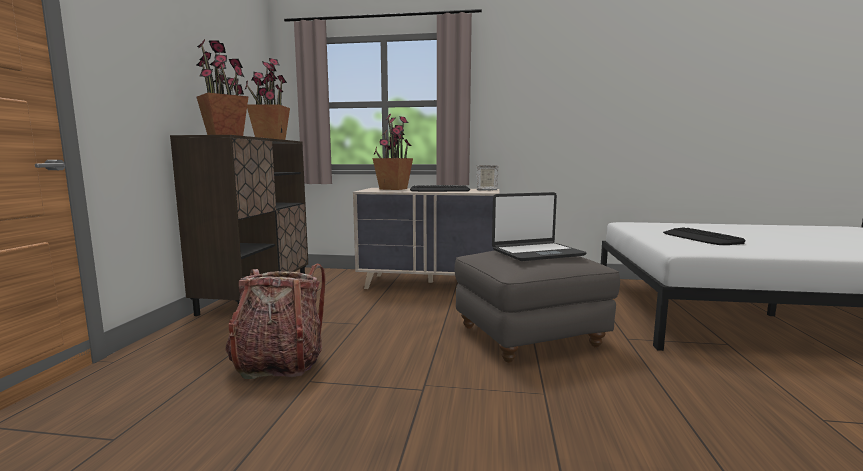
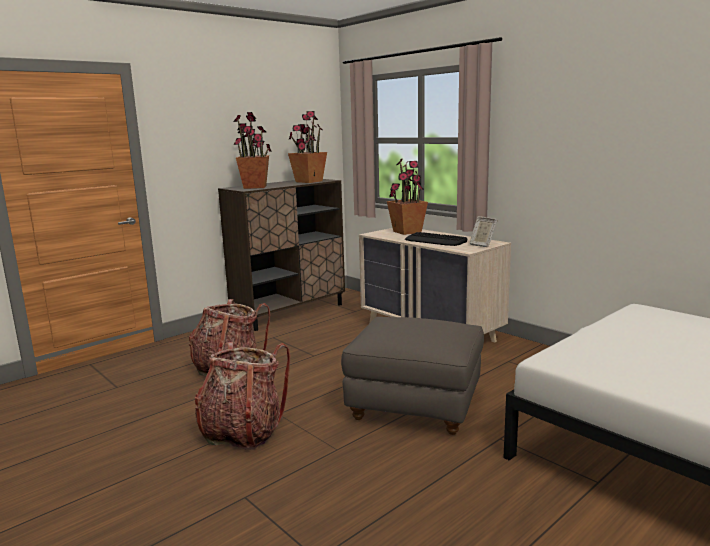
camera: 40 degrees right, 5 degrees up
(422, 418) = (243, 432): none -> backpack
(536, 253) = (415, 329): laptop -> none
(701, 238) = (644, 351): keyboard -> none

